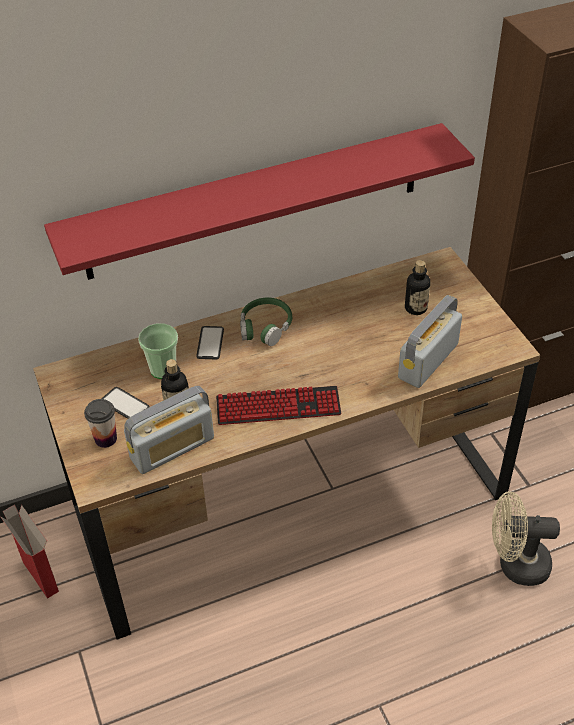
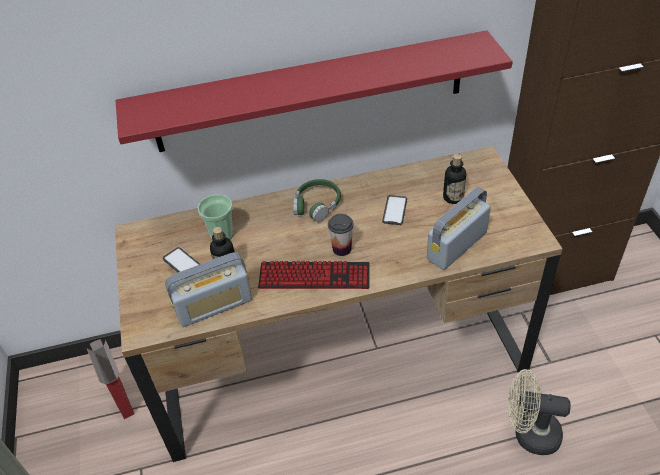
camera: 10 degrees right, 0 degrees up
(106, 439) = (159, 292): cup -> cup (342, 249)
(210, 343) = (266, 215): phone -> phone (394, 210)

